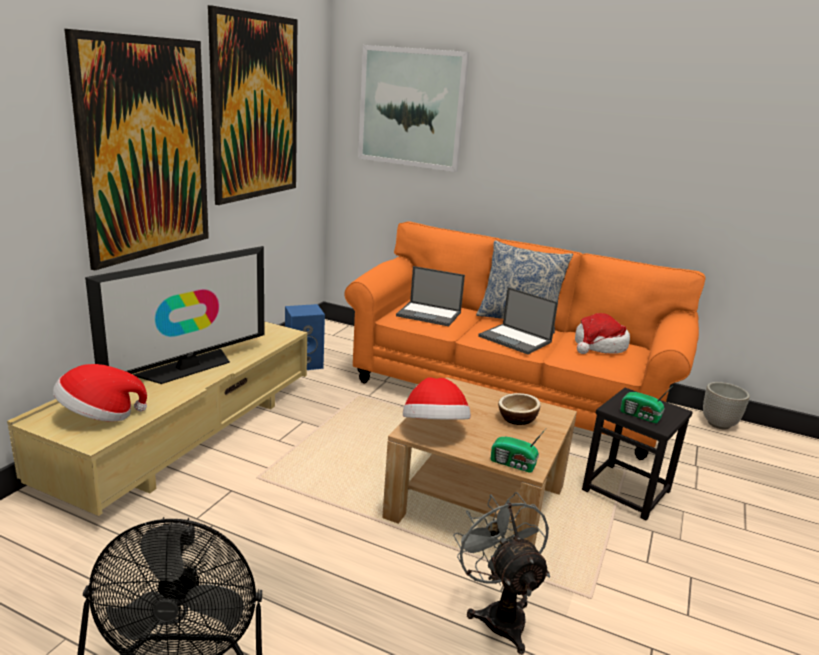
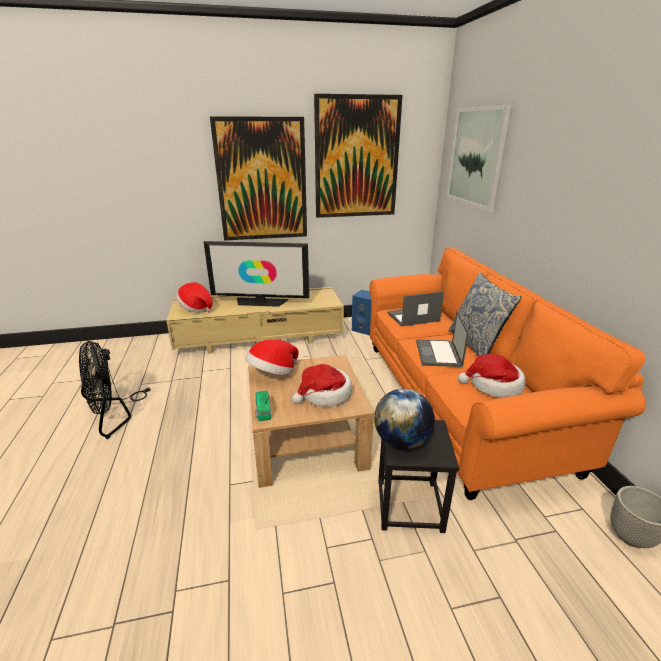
camera: 55 degrees right, 5 degrees up
(429, 314) = (412, 317): laptop -> laptop turned 90 degrees clockwise
(499, 614) = (208, 492): grey fan -> none
(517, 419) = (324, 394): bowl -> hat
(641, 416) = (402, 441): radio -> globe

